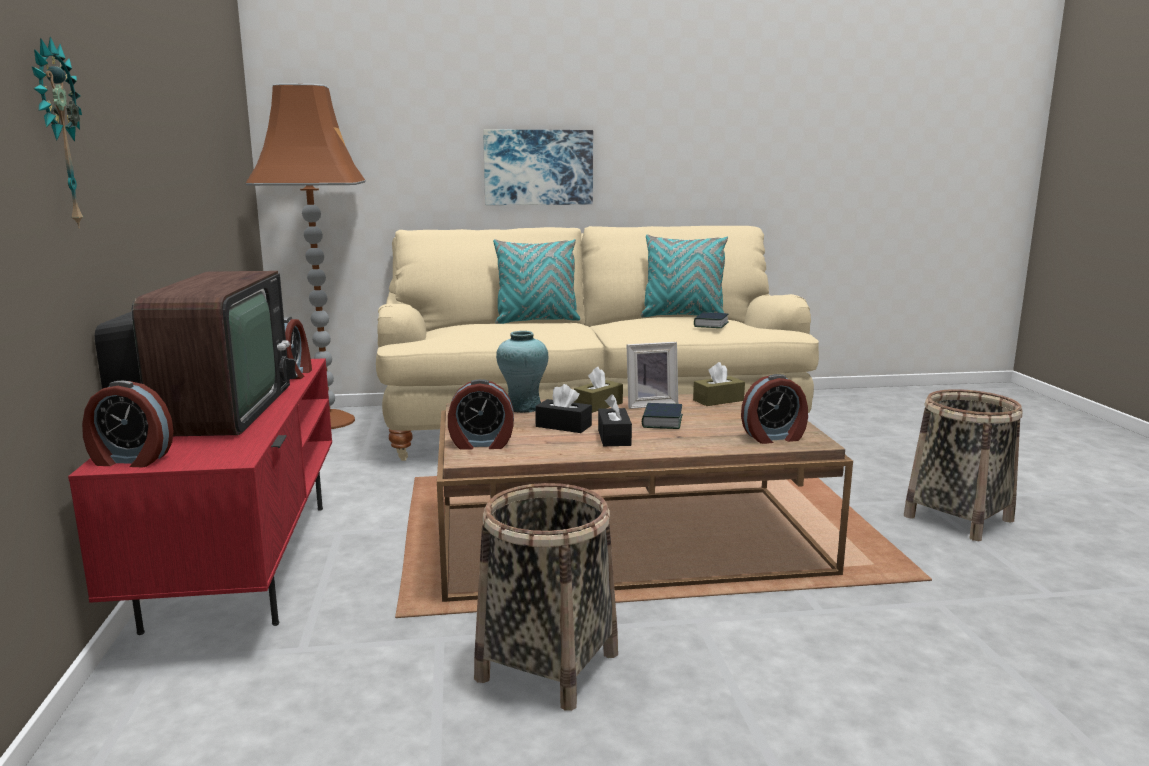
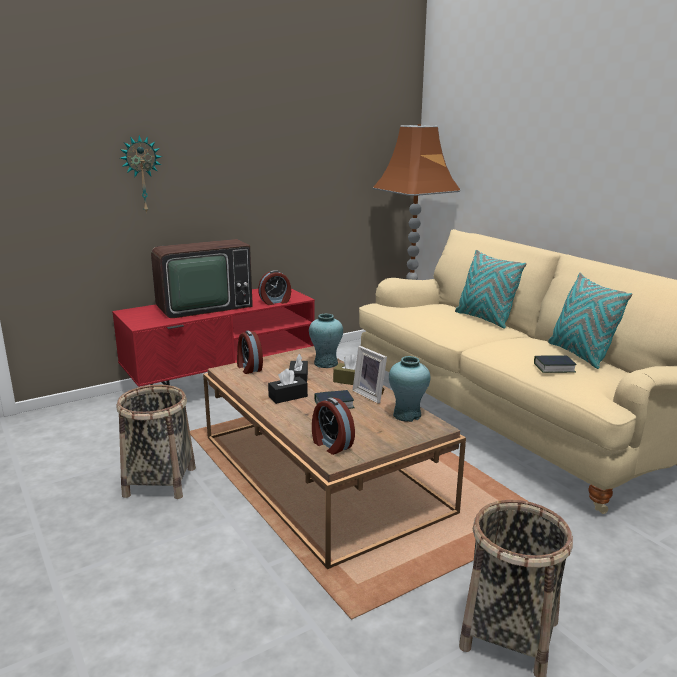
camera: 65 degrees right, 5 degrees up
(130, 460) = (131, 313): alarm clock -> none
(538, 167) = (567, 195): picture -> none
(718, 400) = (407, 415): brown tissue box -> turquoise vase

